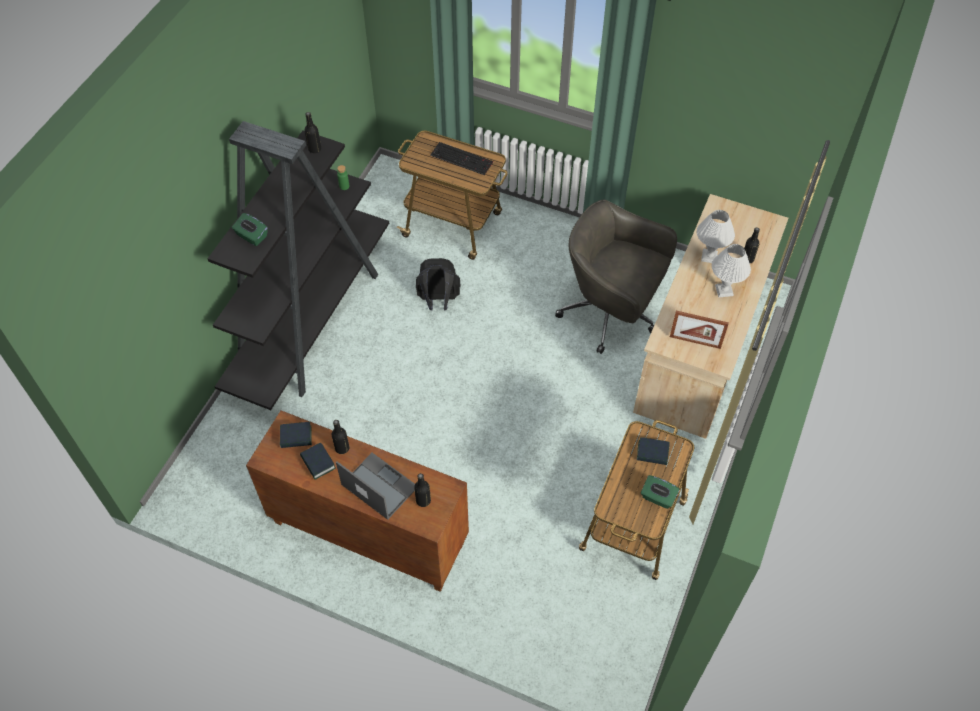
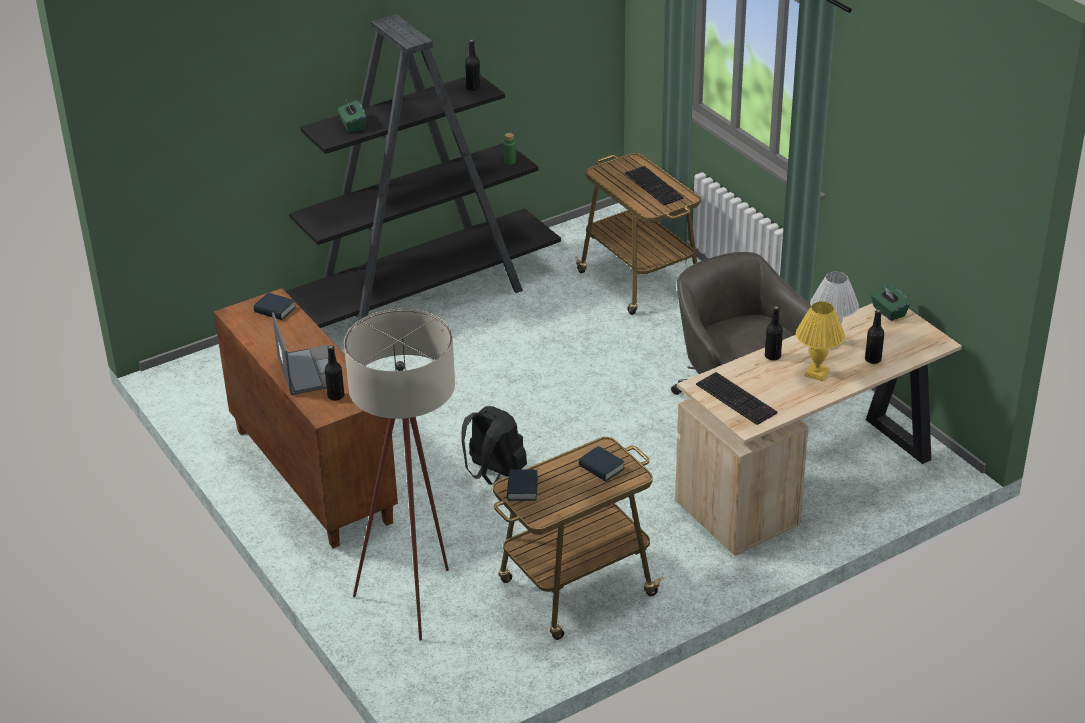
camera: 35 degrees right, 20 degrees down
(318, 463) = (274, 334): book -> book (522, 489)
(342, 448) = (305, 333): black bottle -> black bottle (772, 356)
(438, 300) = (562, 333): black backpack -> black backpack (493, 474)
(534, 598) = (417, 595): none -> beige floor lamp
(657, 497) = (568, 500): green tissue box -> green tissue box (888, 312)
(695, 342) = (737, 399): picture frame -> keyboard
(724, 291) = (816, 373): white table lamp -> yellow table lamp

